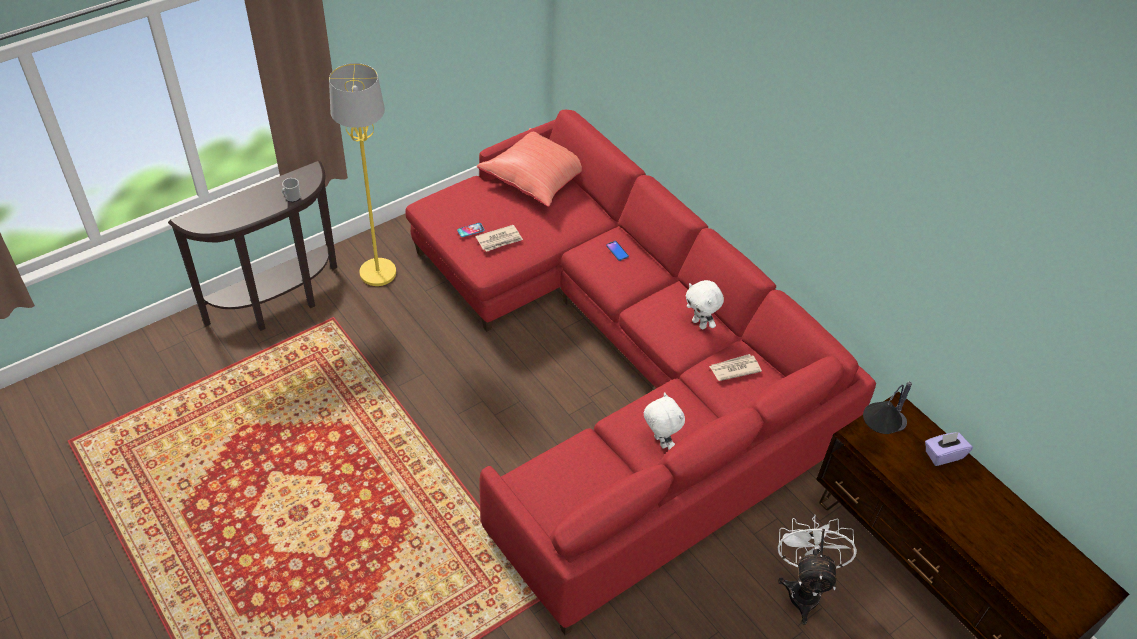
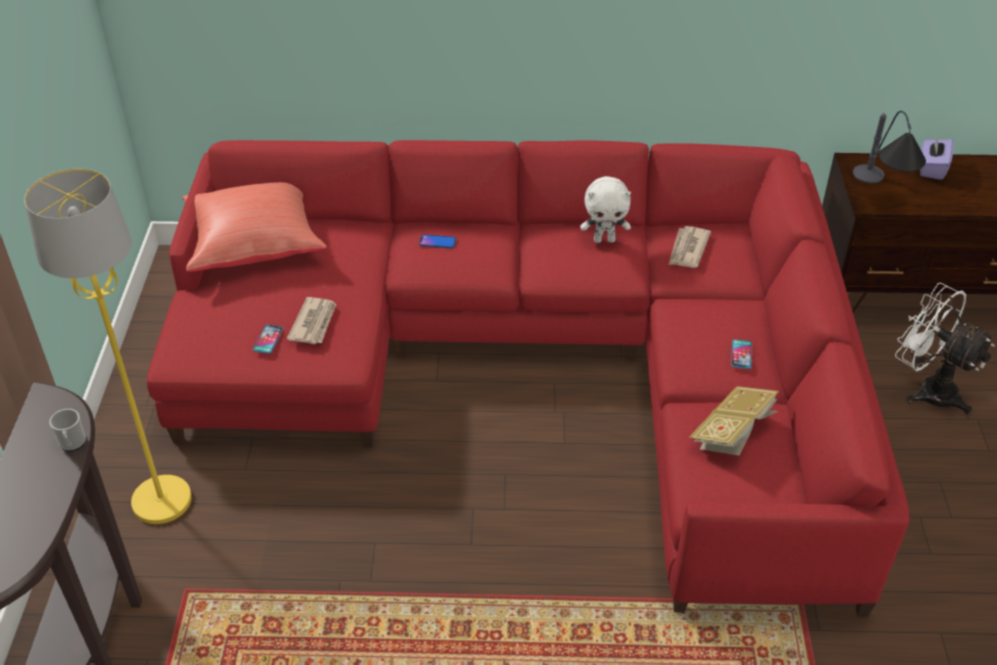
camera: 50 degrees left, 5 degrees down
(586, 470) = (733, 434): none -> book
(659, 442) = (741, 354): white plush toy -> phone

